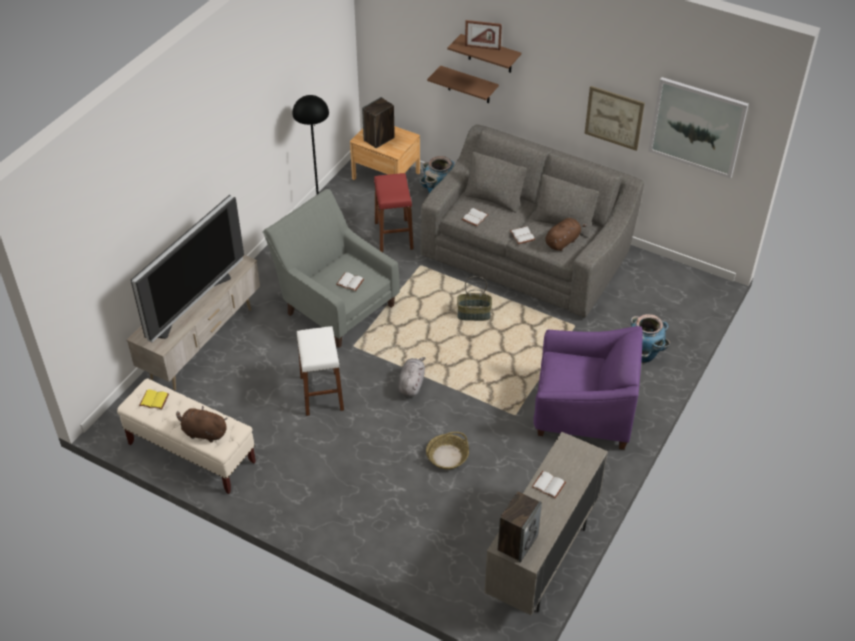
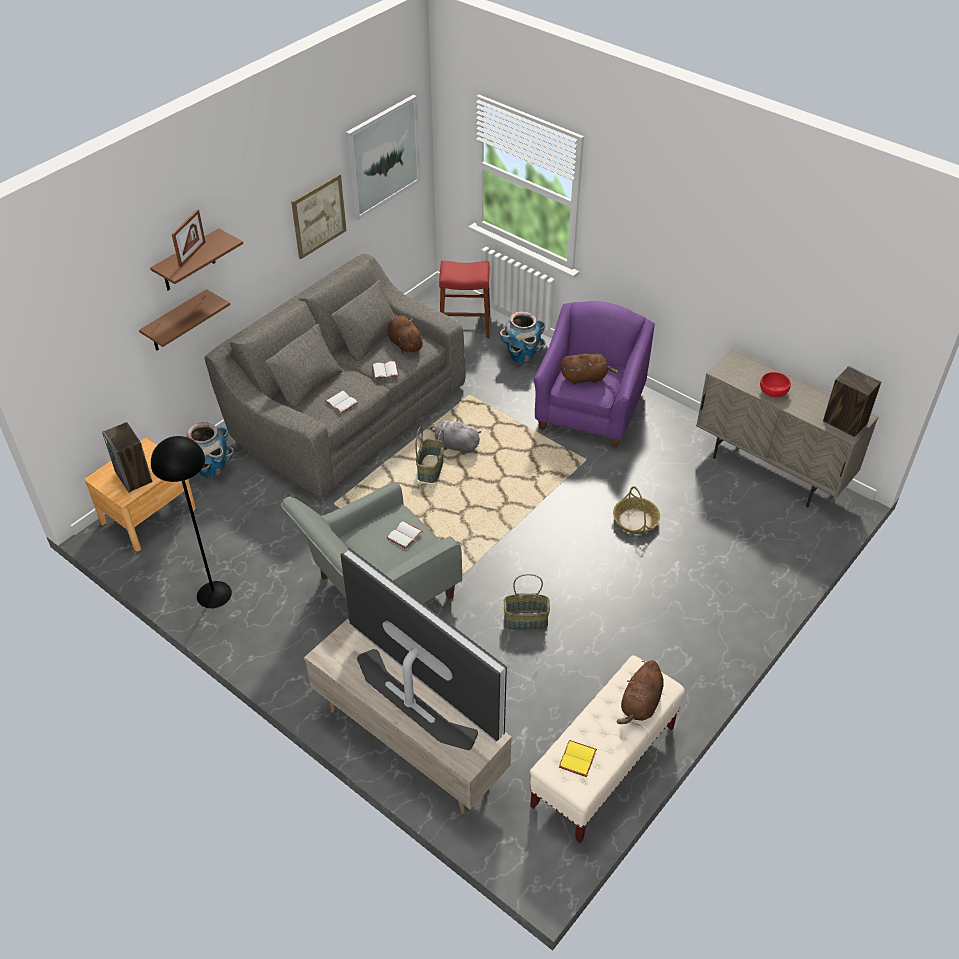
camera: 80 degrees left, 0 degrees up
(321, 393) = (525, 621): white stool -> basket
(393, 235) = (270, 522): red stool -> red stool (465, 326)
(411, 384) = (526, 536): grey plush toy -> grey plush toy (455, 445)
(549, 484) = (773, 391): white book -> red bowl
(569, 370) = (585, 378): none -> brown plush toy

